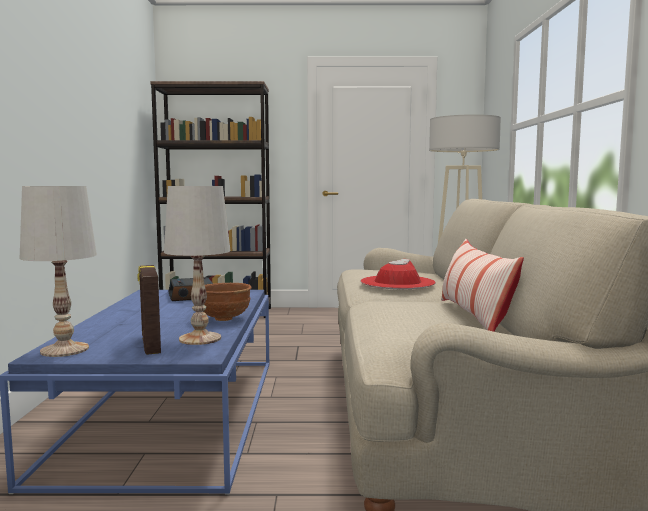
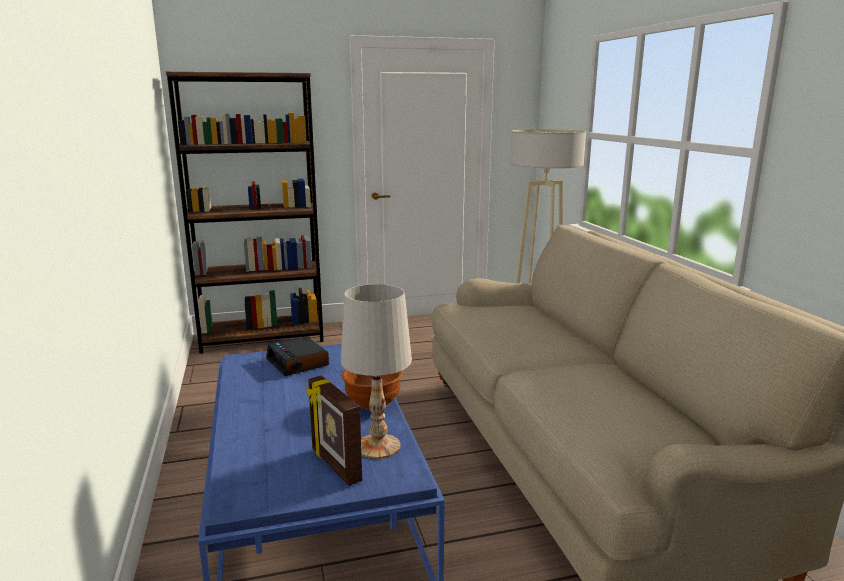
camera: 15 degrees left, 10 degrees up
(64, 350) = (248, 490): white table lamp -> none
(397, 282) = (522, 334): red hat -> none
(474, 316) = (635, 389): pillow -> none

